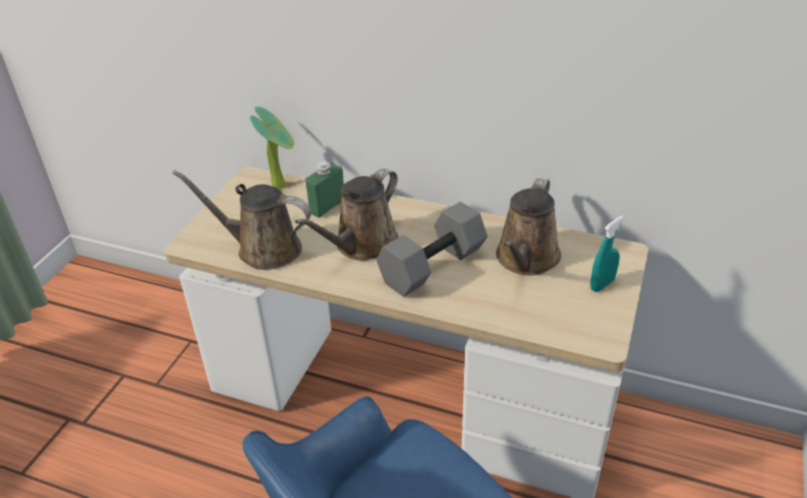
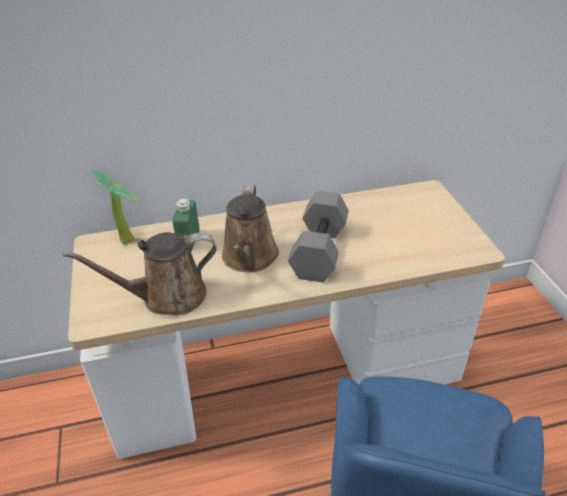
camera: 35 degrees left, 0 degrees up
(526, 259) = (376, 219): brown watering can -> none
(602, 285) = (440, 215): turquoise spray bottle -> none

